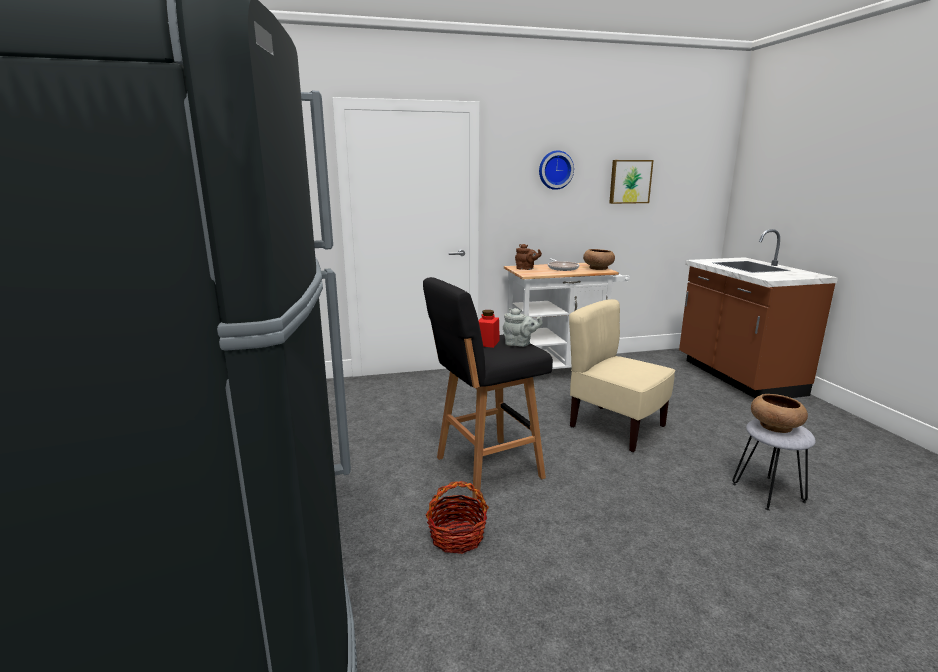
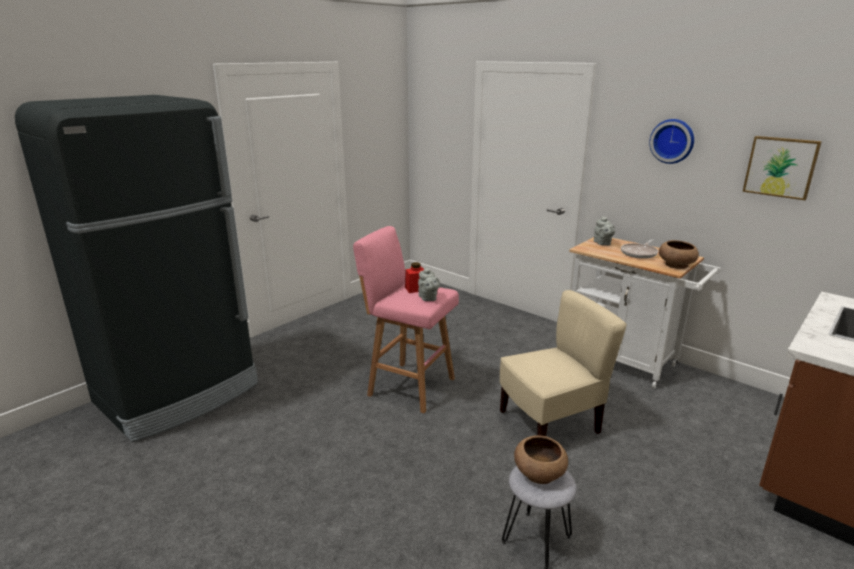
camera: 55 degrees right, 5 degrees up
(457, 537) = (324, 403): basket -> none
(485, 468) = (409, 386): black stool -> pink stool
(526, 269) = (602, 243): brown teapot -> grey teapot
(616, 427) = (550, 423): beige chair -> beige chair turned 60 degrees clockwise

